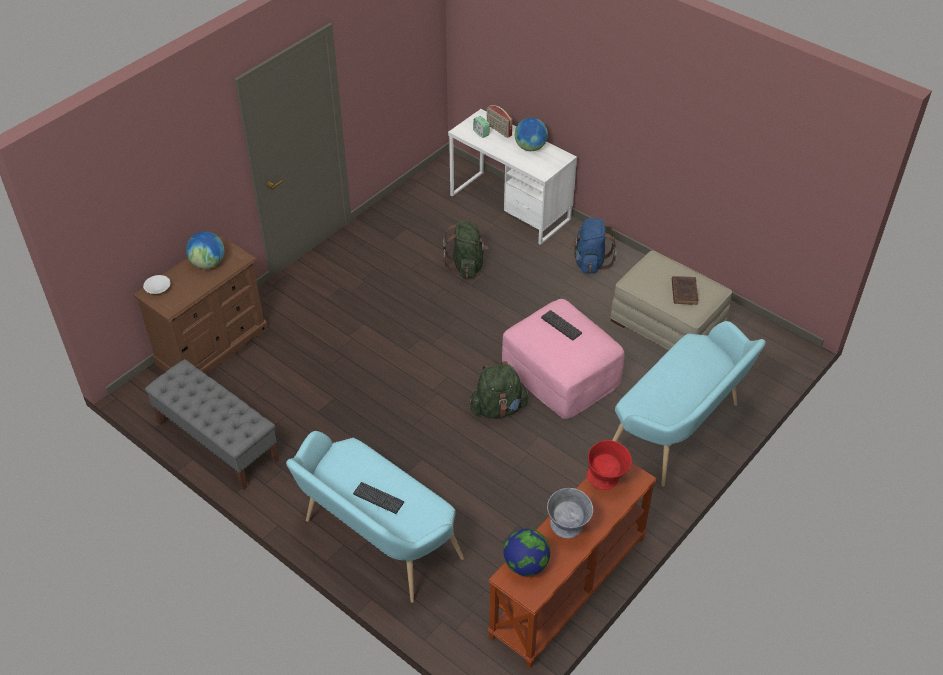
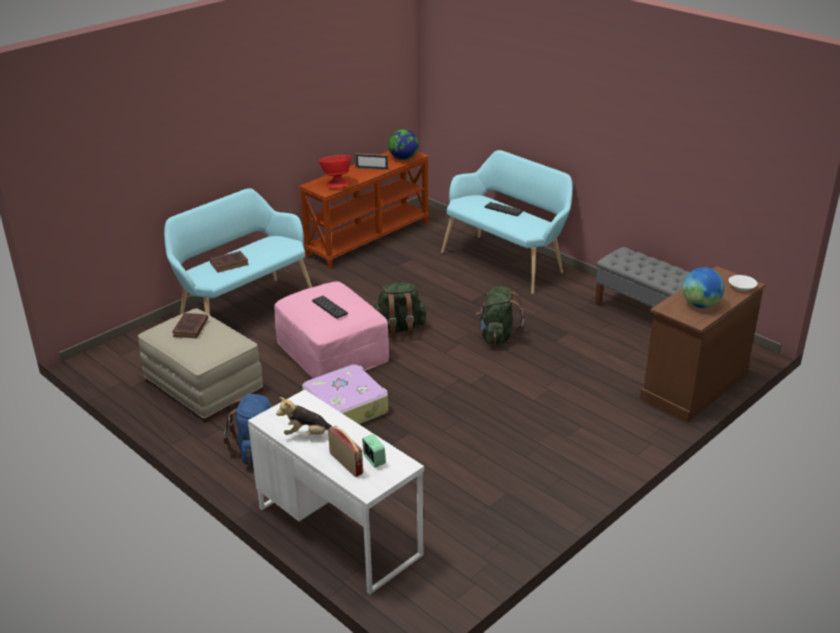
camera: 175 degrees left, 15 degrees down
(466, 265) = (411, 455): green backpack -> green backpack (497, 336)
(530, 147) = (308, 435): globe -> plush toy
(530, 307) = (346, 407): none -> suitcase
(567, 530) = (372, 168): grey bowl -> picture frame
(687, 369) = (230, 263): none -> brown book

